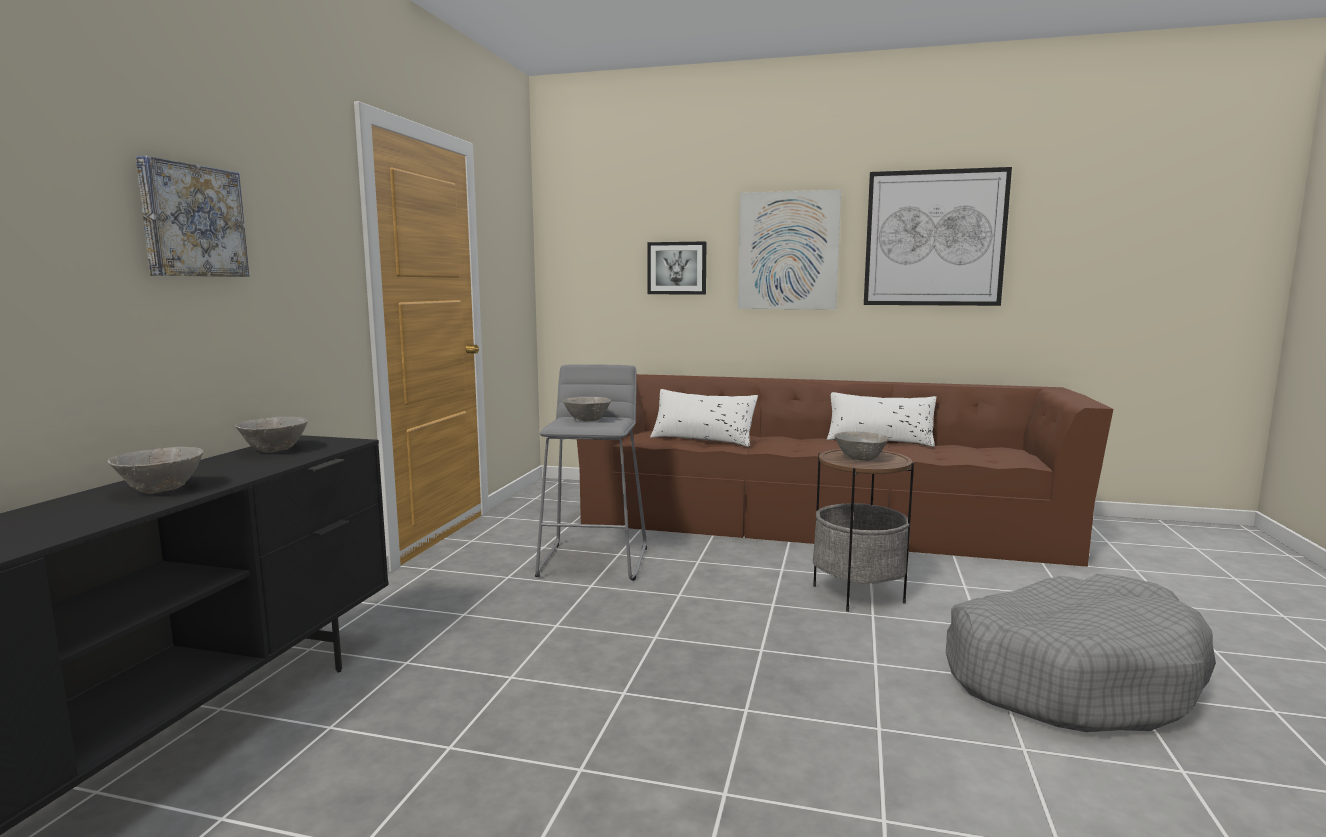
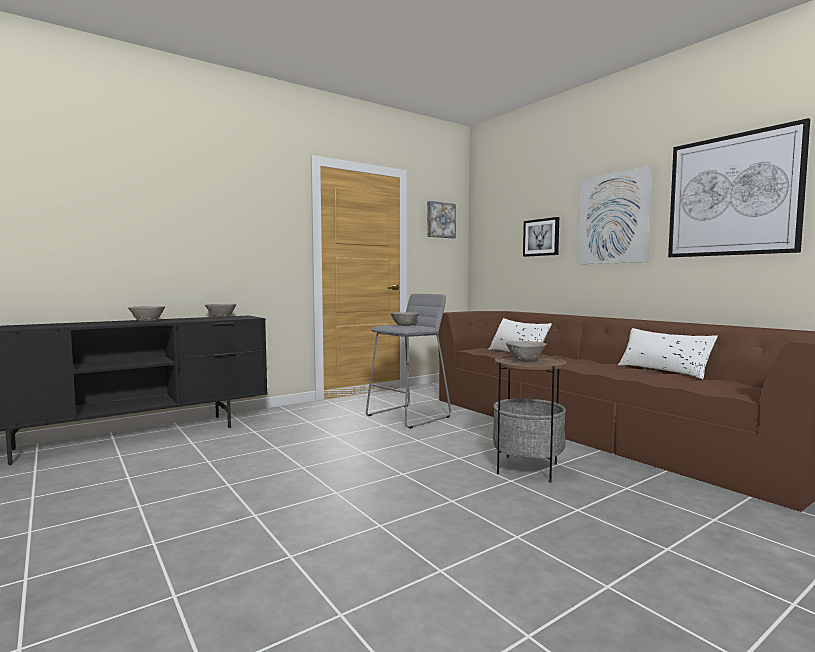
camera: 40 degrees right, 5 degrees down
(191, 221) = (201, 215): picture -> picture (440, 220)
(1070, 676) = (578, 557): grey dog bed -> none

